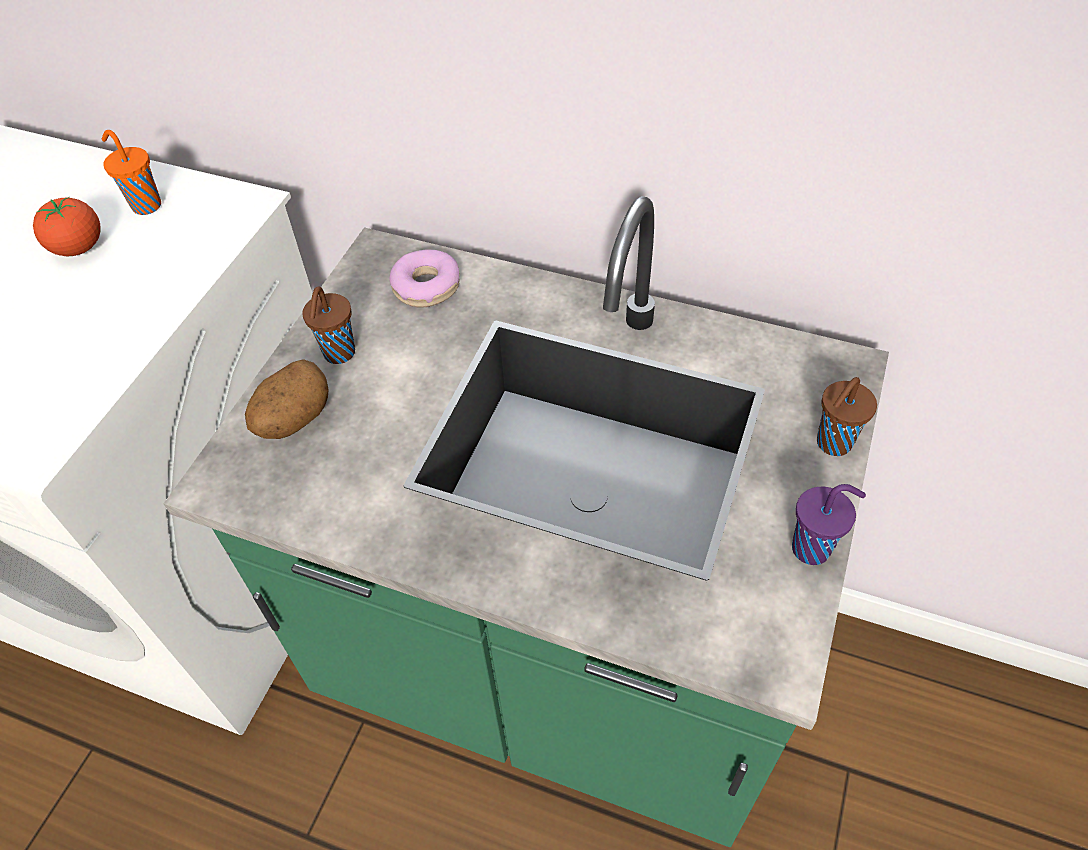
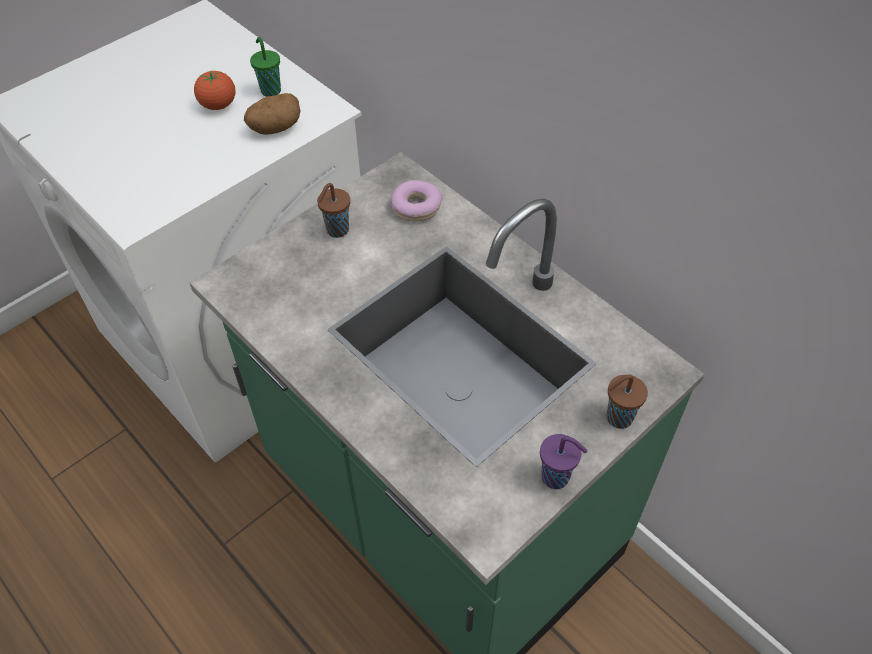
camera: 25 degrees right, 0 degrees up
(145, 205) = (270, 90): orange cup -> green cup
(293, 419) = (287, 261): potato -> potato (275, 128)

